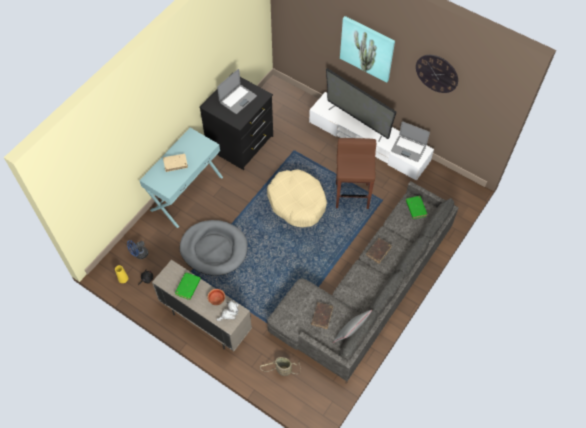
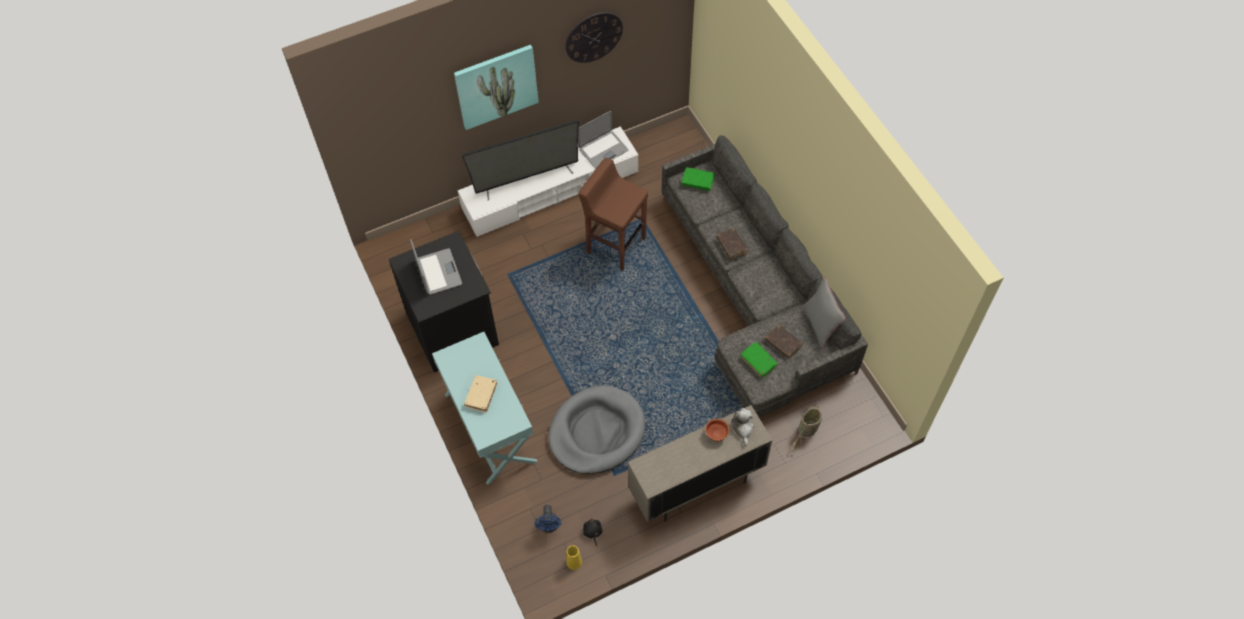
camera: 60 degrees left, 0 degrees up
(188, 287) = (680, 459): green book -> green book (758, 362)
(297, 202) = (587, 307): beige dog bed -> none

